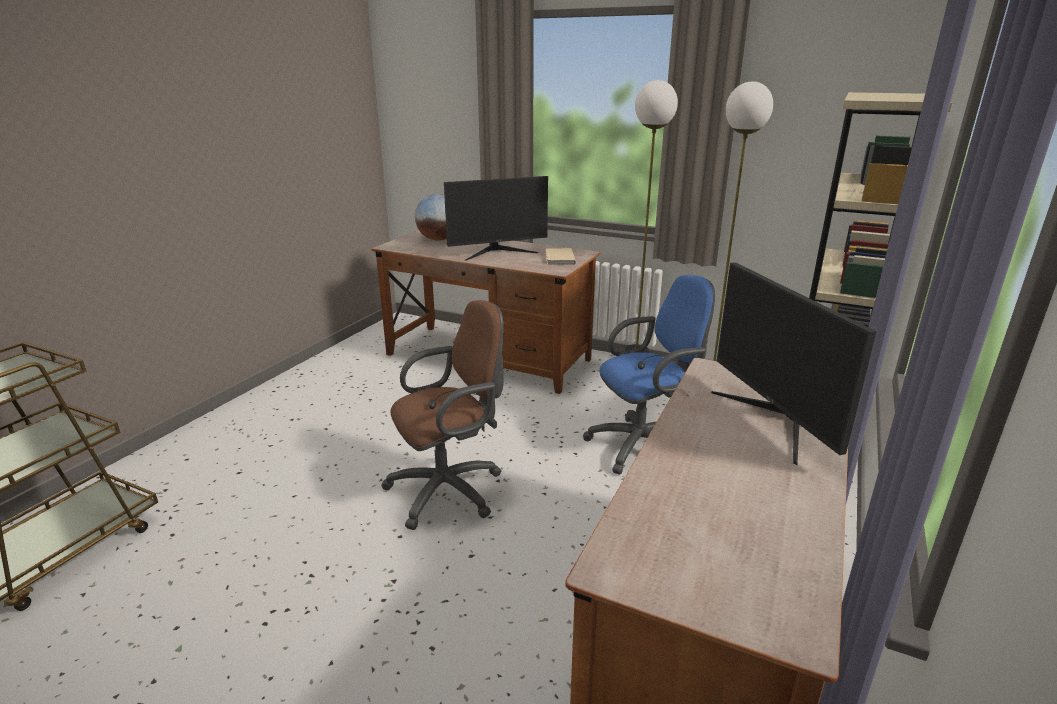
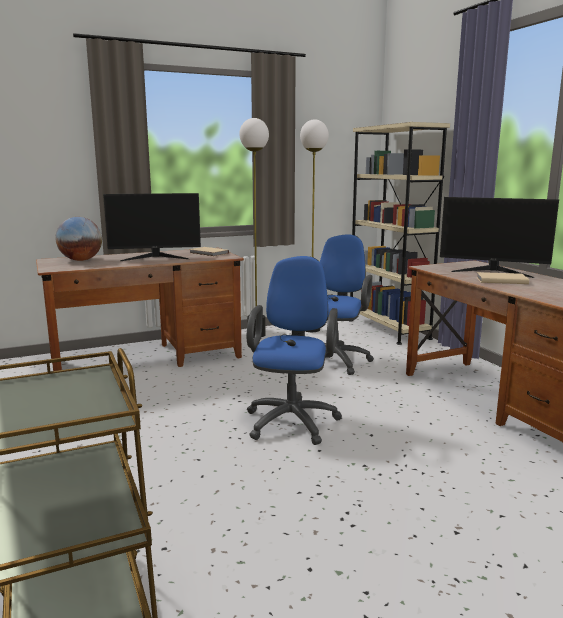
camera: 50 degrees left, 10 degrees down
(451, 490) = (293, 419): brown office chair -> blue office chair
(497, 252) = (155, 257): monitor -> monitor turned 60 degrees clockwise
(716, 442) = (500, 280): none -> beige book

